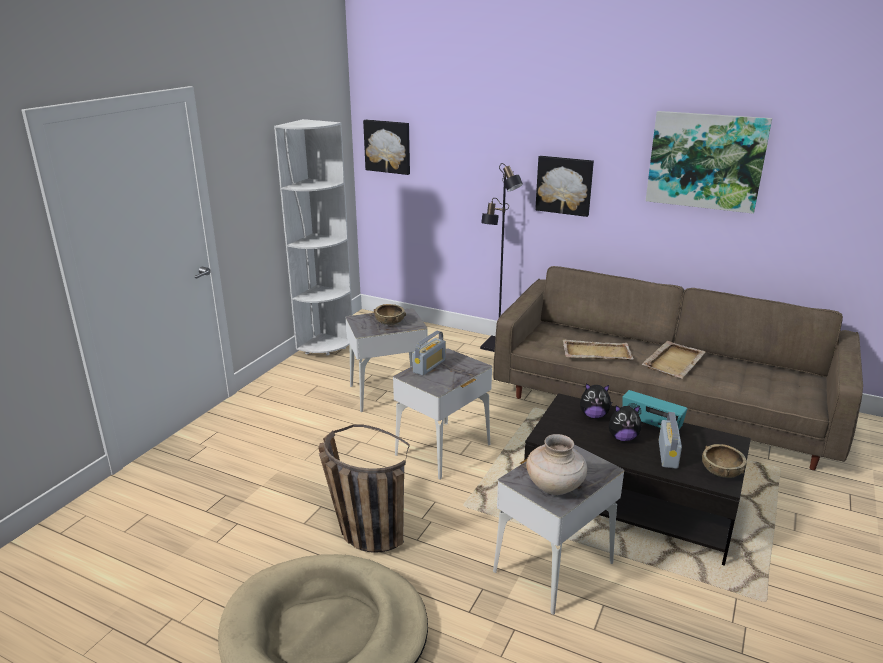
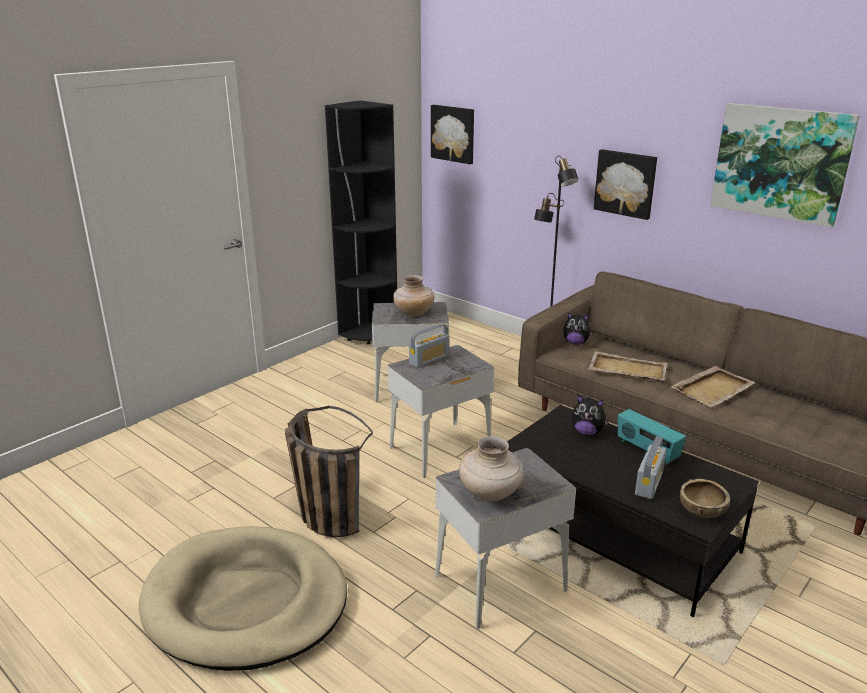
camera: 15 degrees right, 0 degrees up
(325, 349) = (368, 338): white bookcase -> black bookcase
(389, 322) = (413, 313): brown bowl -> beige vase
(622, 438) = (607, 459): plush toy -> plush toy (575, 343)

